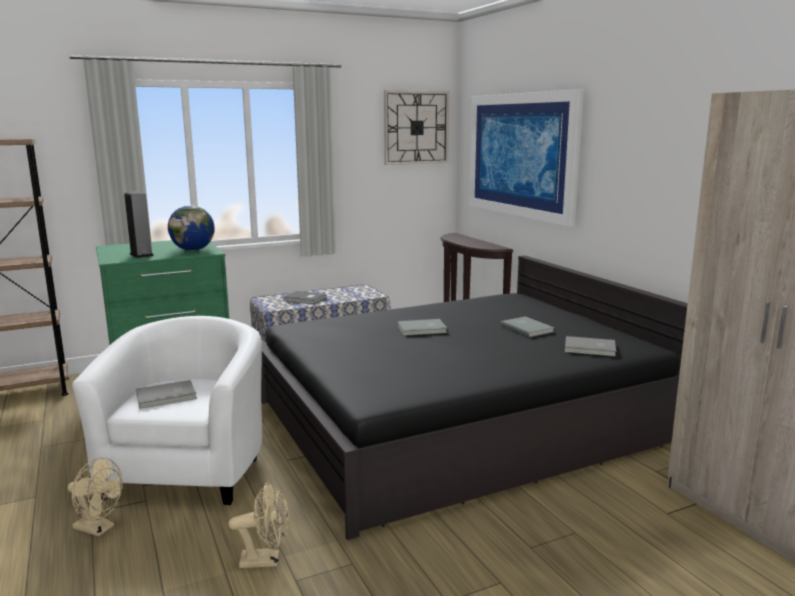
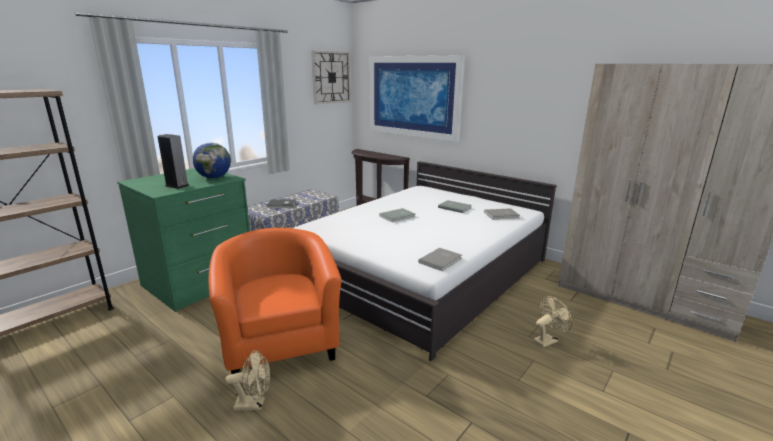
camera: 25 degrees left, 5 degrees up
(167, 396) = (268, 293): grey book -> grey book (441, 260)
(190, 469) = (280, 342): white armchair -> orange armchair
(266, 560) = (395, 389): beige fan -> beige fan (547, 340)
(459, 421) = (423, 271): black bed -> white bed

